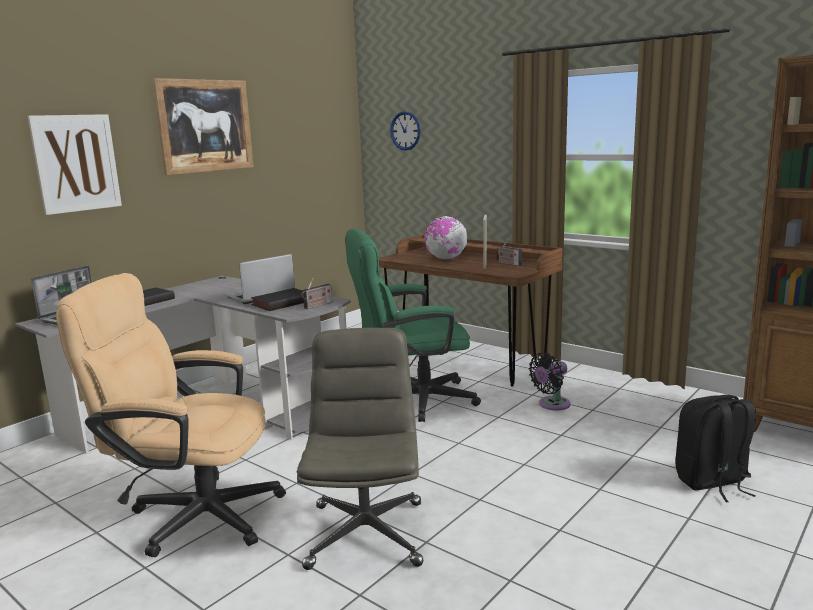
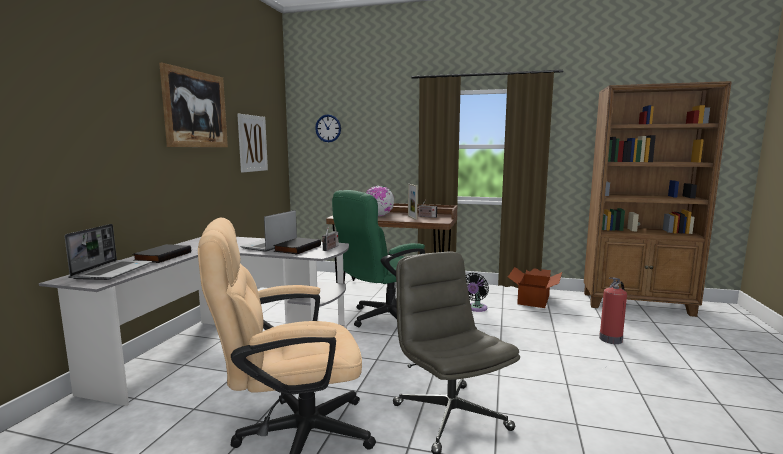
camera: 25 degrees left, 5 degrees down
(76, 163) = (97, 128): picture -> picture (252, 143)
(660, 403) = (534, 299): none -> cardboard box
(712, 483) = (611, 339): black backpack -> fire extinguisher

